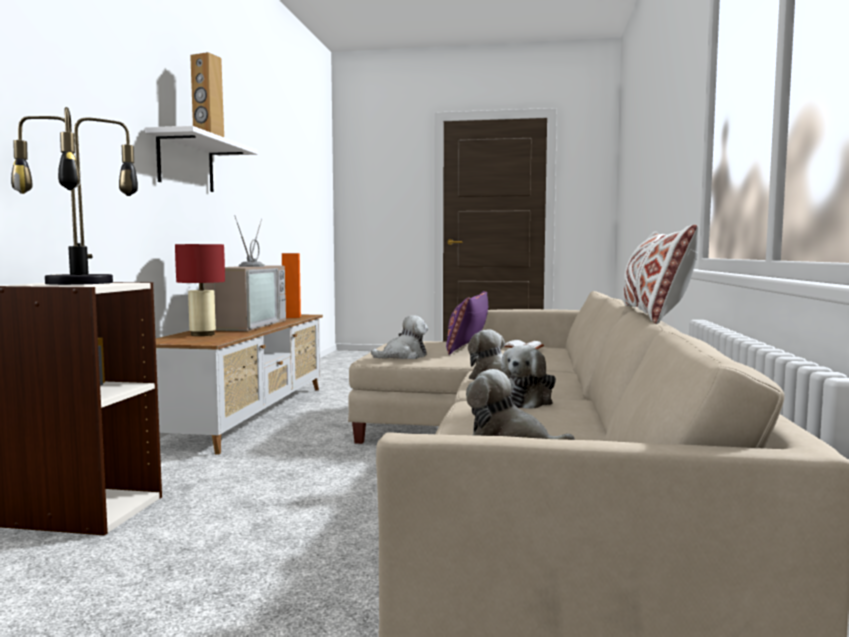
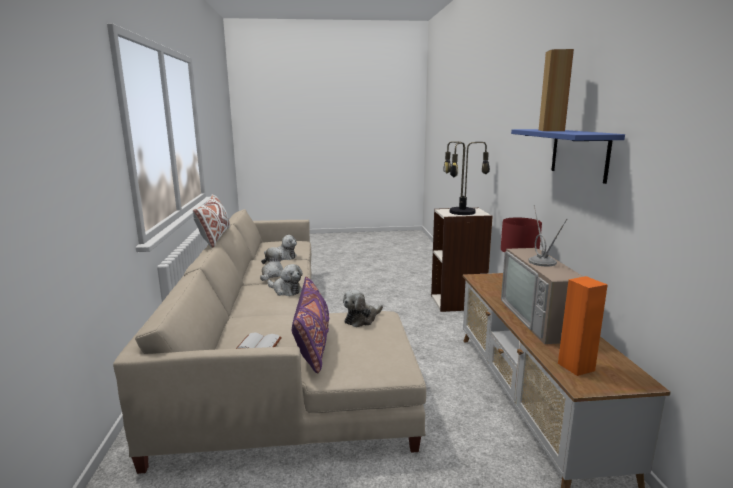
camera: 165 degrees right, 10 degrees up
(186, 163) = (579, 154): white shelf -> blue shelf

